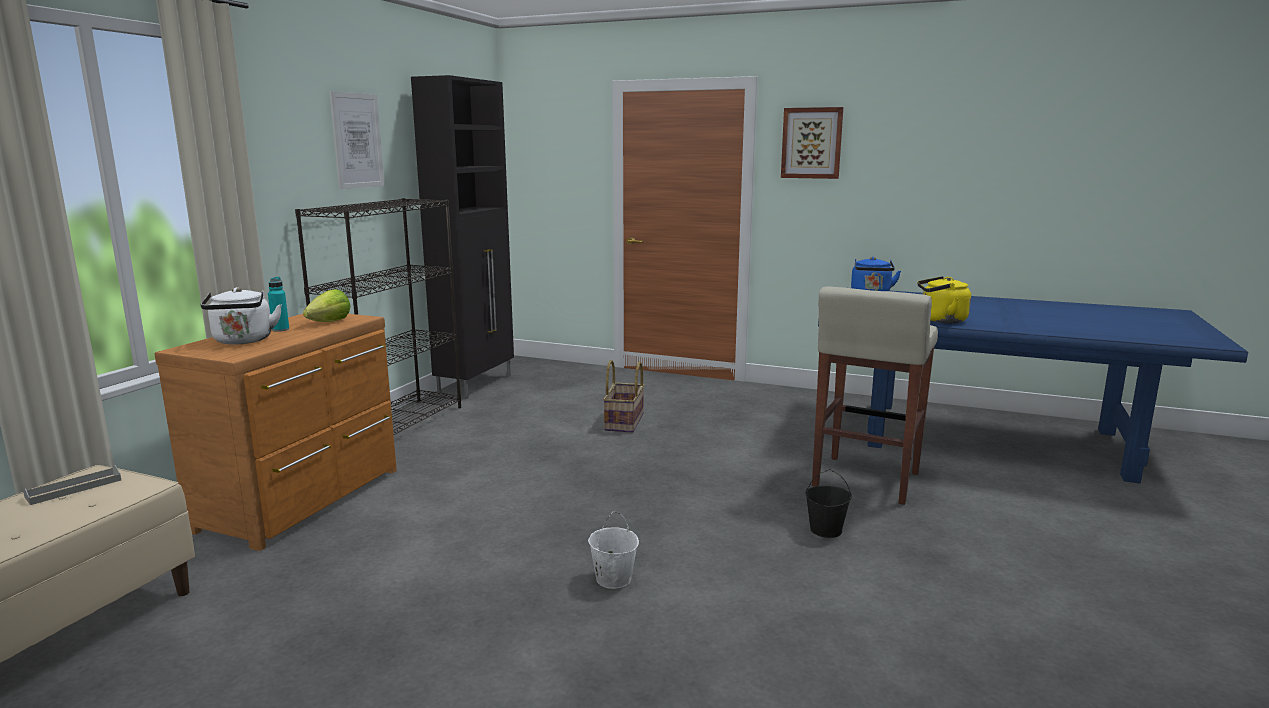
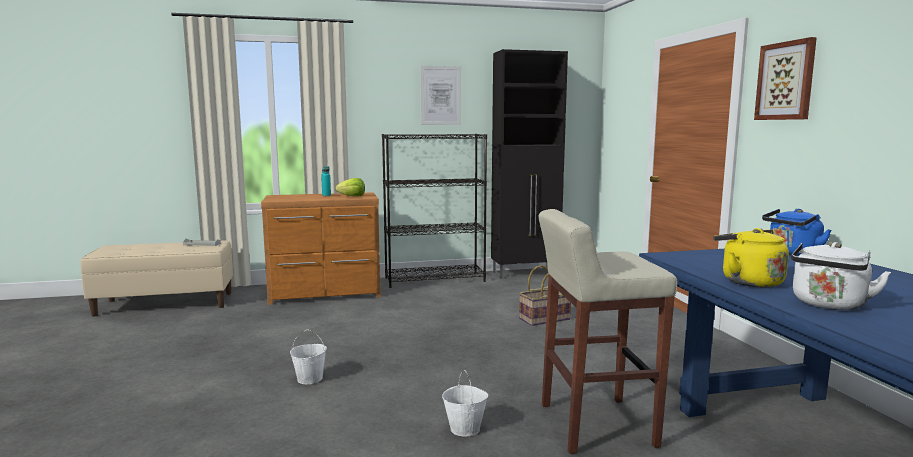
camera: 55 degrees right, 5 degrees down
(243, 341) = (298, 196): white kettle -> white kettle (828, 305)
(826, 530) = (465, 429): black bucket -> white bucket

